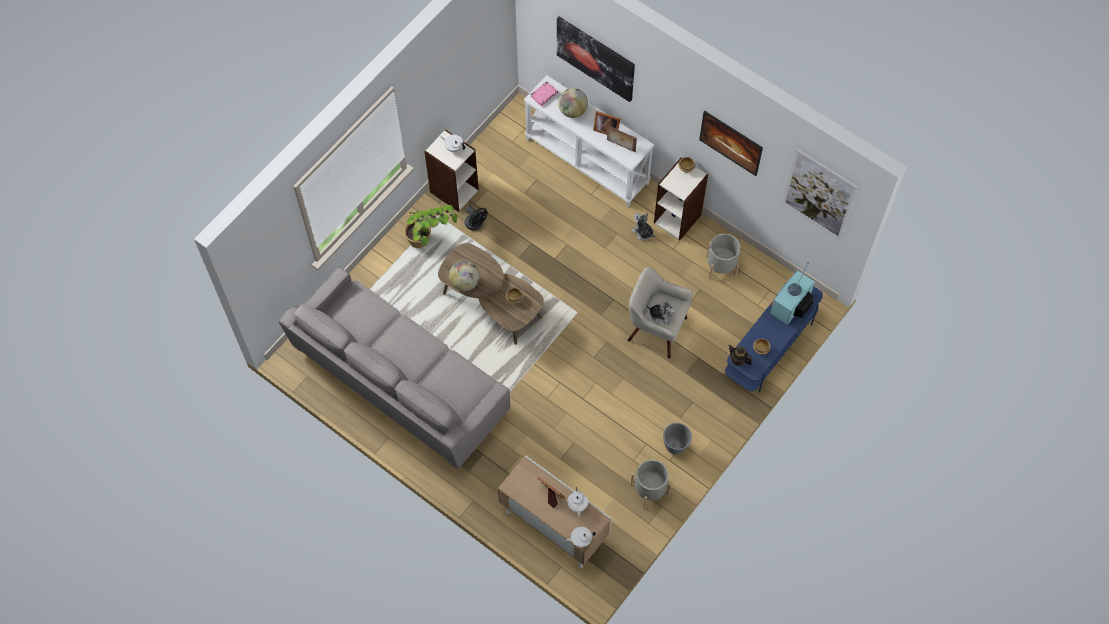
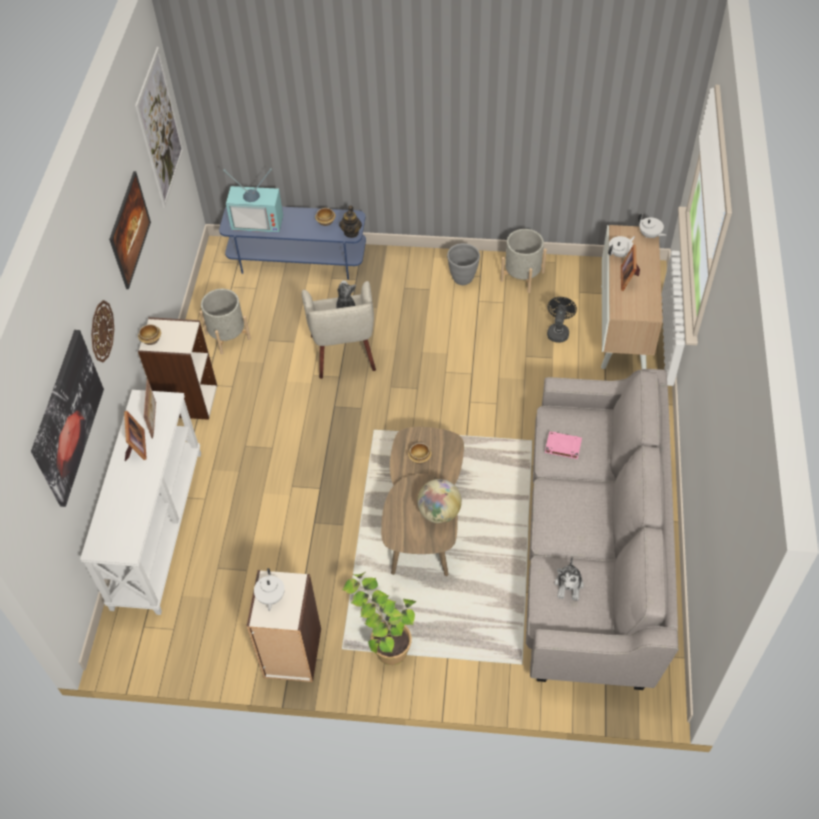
camera: 120 degrees left, 10 degrees down
(475, 225) = (327, 597): black fan -> black fan (558, 331)
(544, 94) = (117, 543): pink book -> pink book (562, 446)
(572, 111) = (127, 497): globe -> none
(642, 232) = (228, 423): plush toy -> plush toy (569, 585)
(658, 102) = (101, 331): none -> wall clock

